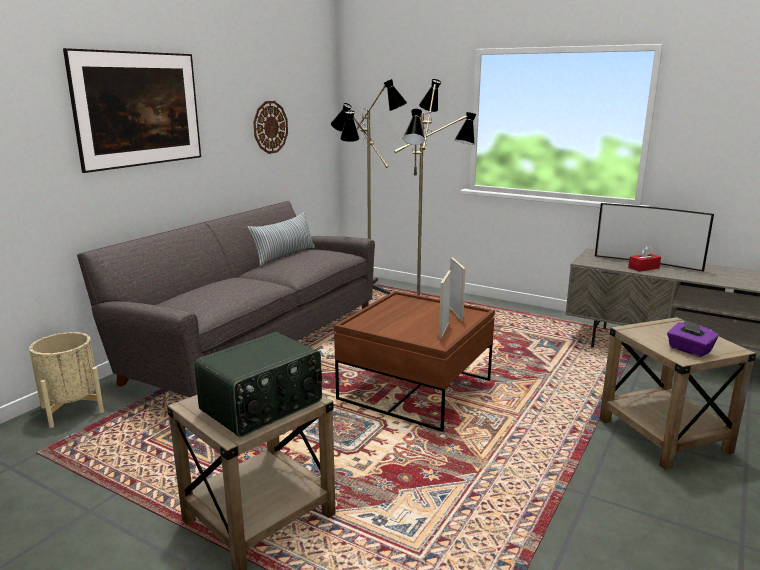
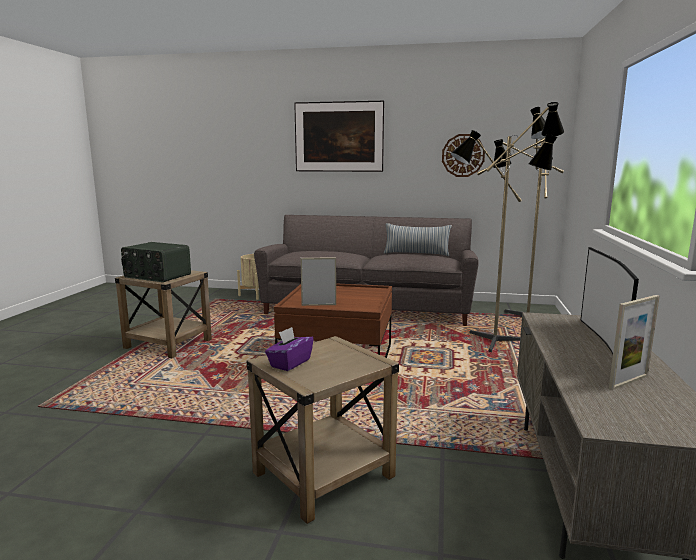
camera: 70 degrees right, 5 degrees down
(455, 314) = (360, 305): picture frame -> picture frame (628, 382)
(643, 268) = (568, 342): red tissue box -> none

